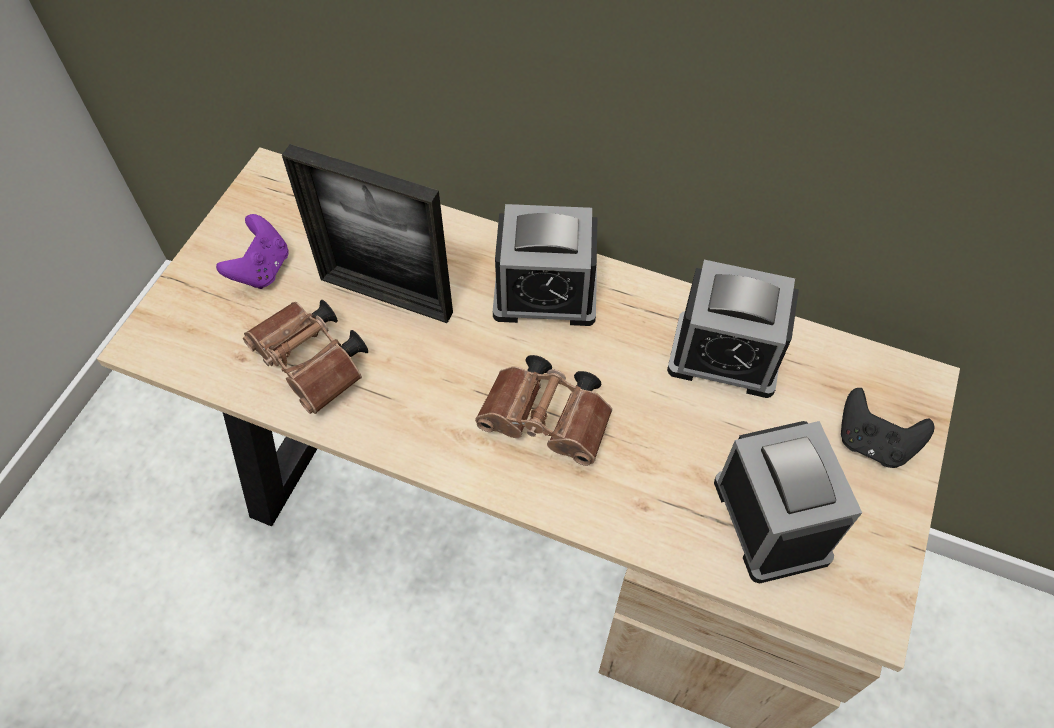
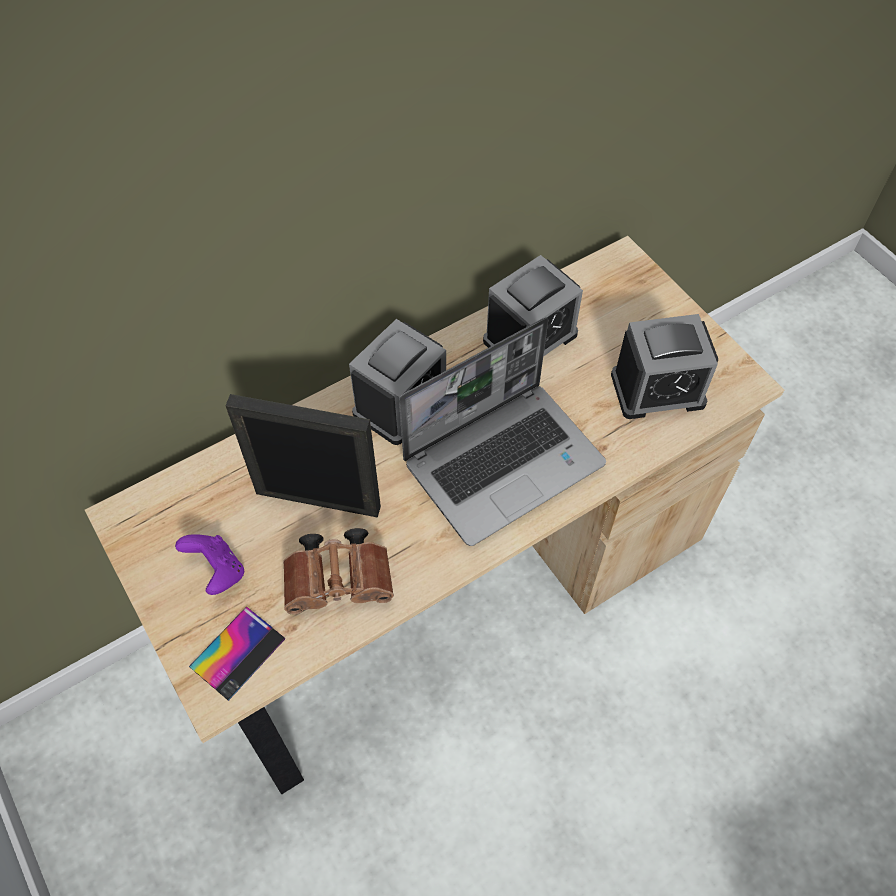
camera: 55 degrees left, 0 degrees up
(192, 333) = (238, 653): none -> phone
(386, 296) = (318, 500): picture frame -> picture frame turned 135 degrees counterclockwise
(550, 422) = (504, 461): brown binoculars -> laptop
(771, 520) = (657, 389): alarm clock -> alarm clock turned 150 degrees clockwise
(872, 443) = (644, 308): black game controller -> none

